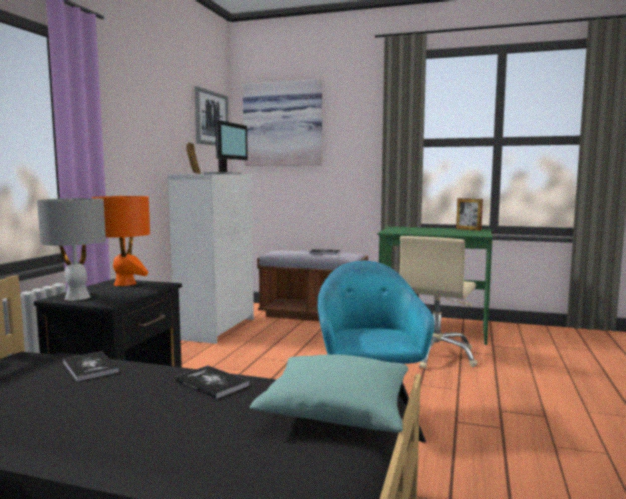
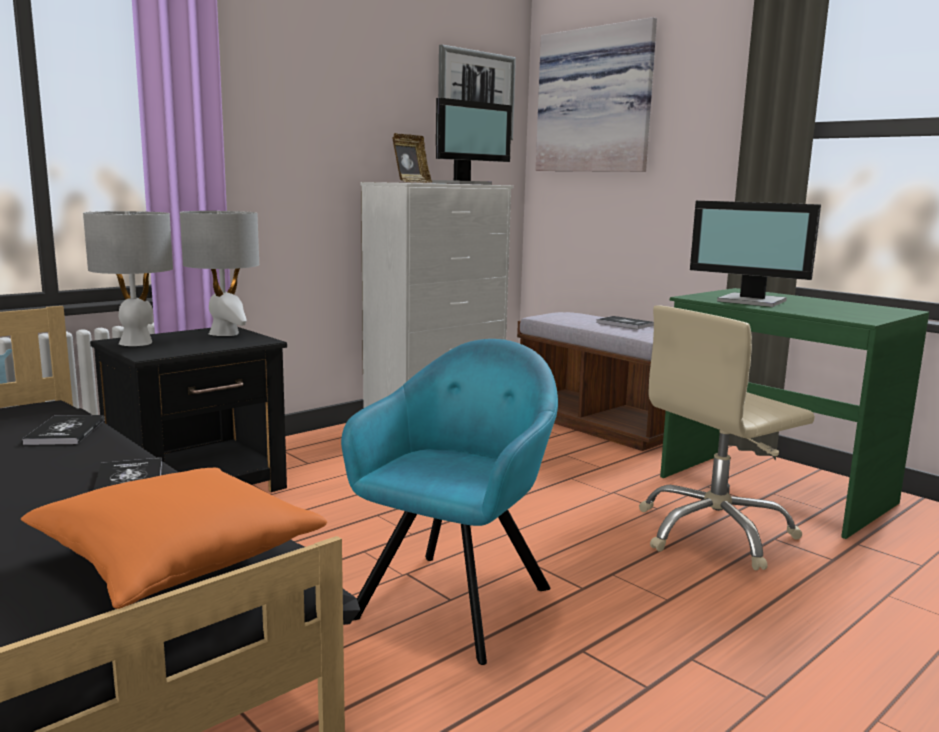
camera: 30 degrees right, 5 degrees up
(125, 284) = (224, 333): orange table lamp -> grey table lamp
(336, 411) = (177, 559): turquoise pillow -> orange pillow
(417, 231) = (752, 301): none -> monitor
(468, 229) = (873, 307): picture frame -> none

